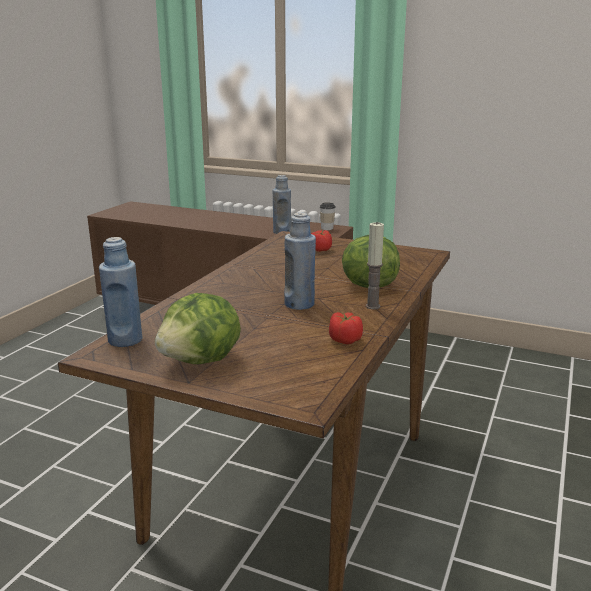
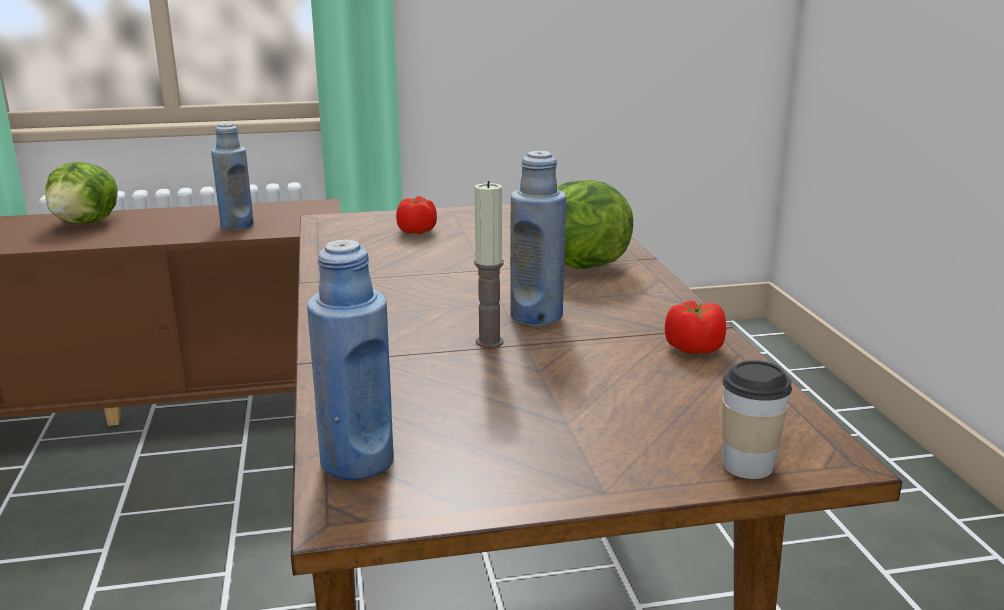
camera: 35 degrees left, 0 degrees up
(202, 361) = (559, 449): lettuce -> lettuce (87, 223)
(327, 228) = (303, 207): cup -> cup (748, 465)
(373, 306) = (638, 292): candle -> candle (489, 342)

